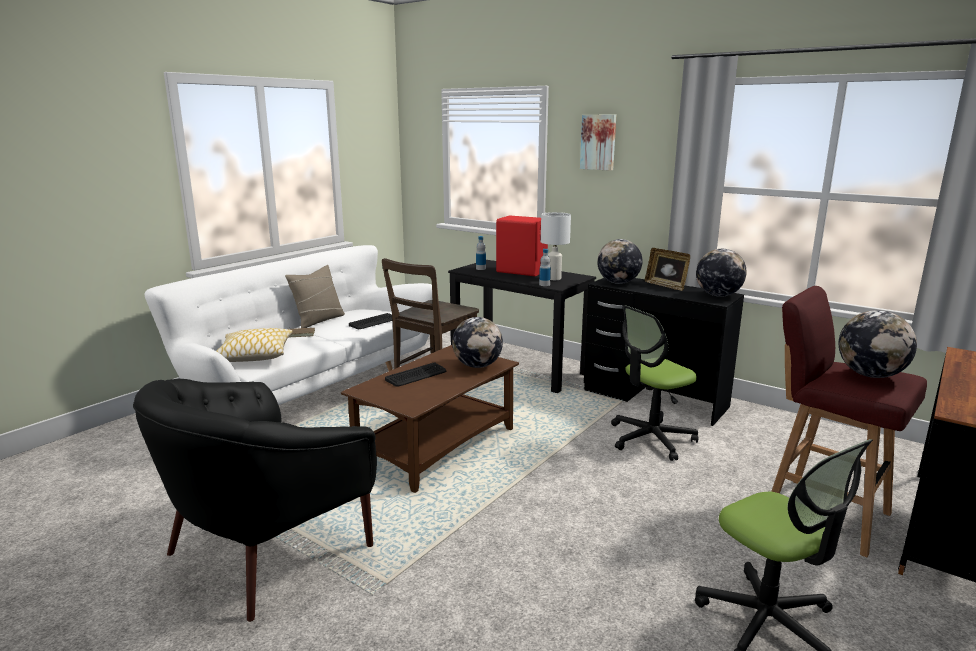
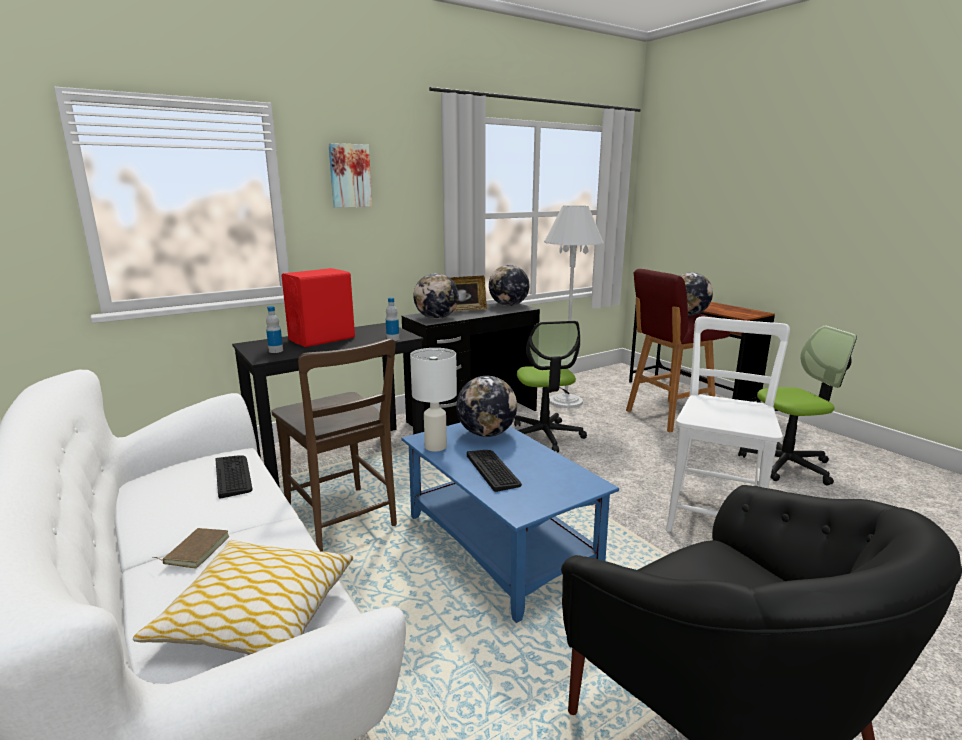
camera: 70 degrees left, 0 degrees up
(318, 320) = (132, 528): beige pillow -> none
(437, 446) = (497, 545): brown coffee table -> blue coffee table
(554, 278) = (374, 333): white table lamp -> white table lamp (436, 446)
(564, 551) = (714, 514): none -> white chair
(765, 438) = (565, 401): none -> white floor lamp

